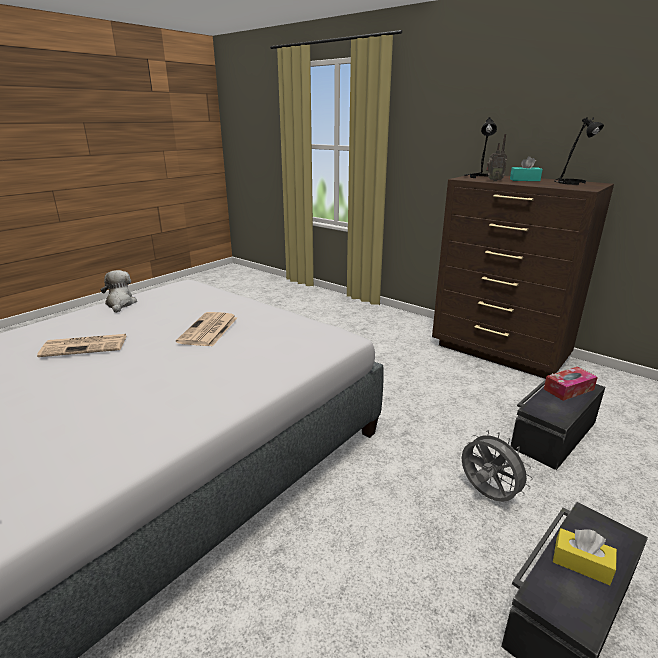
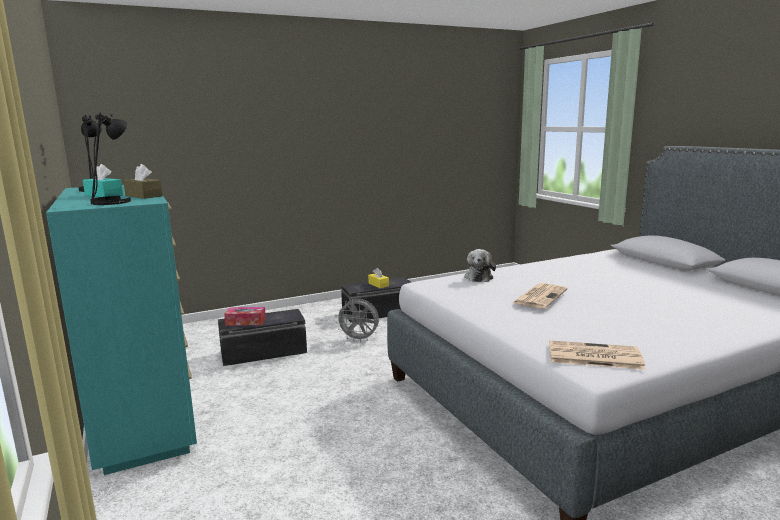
camera: 155 degrees left, 10 degrees down
(86, 346) = (653, 302): newspaper -> newspaper (593, 356)
(120, 304) = (670, 345): plush toy -> plush toy (479, 277)
(487, 495) = (359, 339): grey fan -> grey fan turned 60 degrees counterclockwise
(493, 181) = (143, 196): radio -> brown tissue box
(499, 352) = (146, 422): brown dresser -> turquoise dresser

